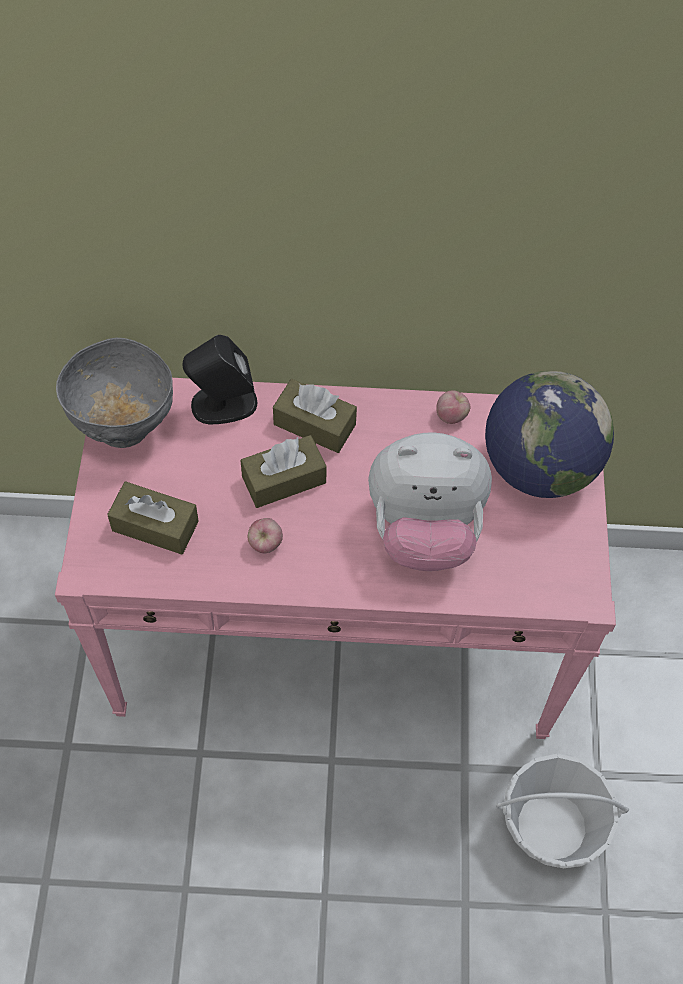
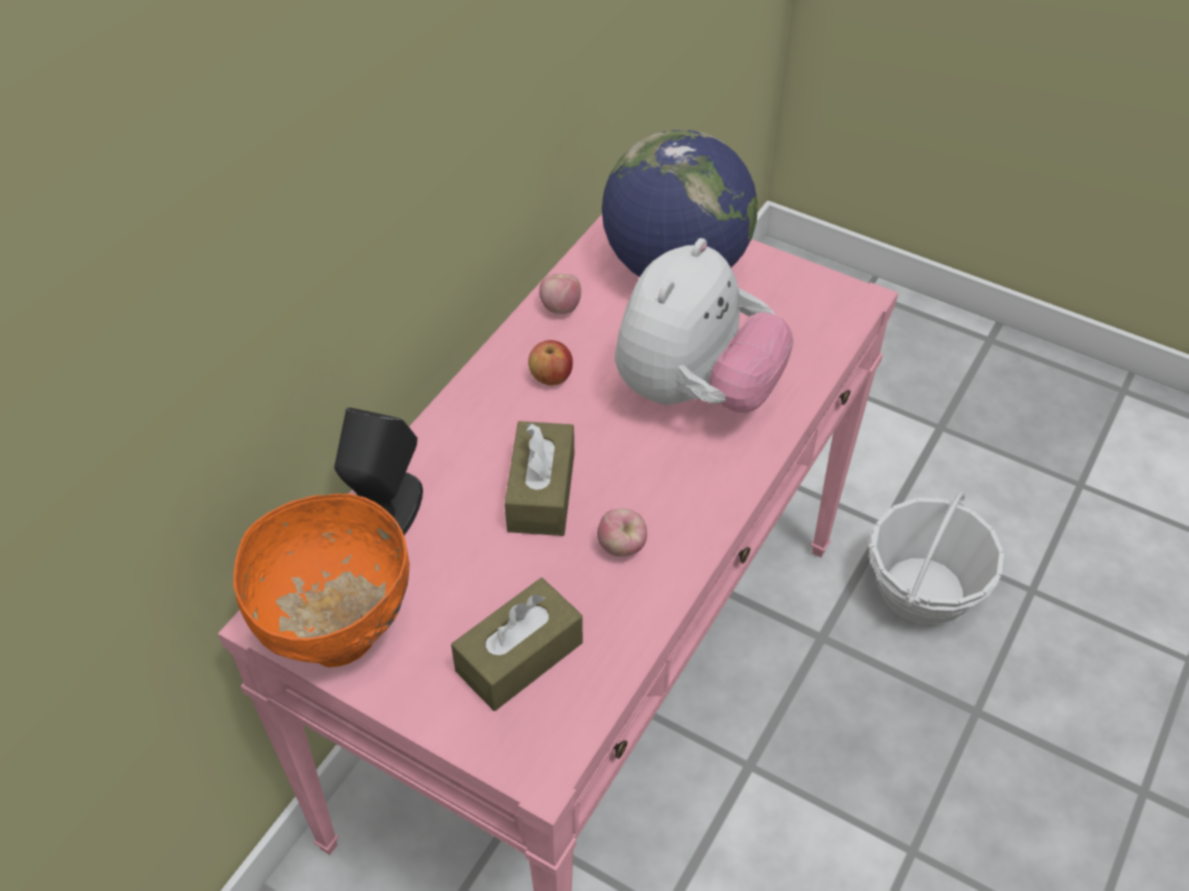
camera: 60 degrees left, 10 degrees down
(124, 427) = (338, 633): grey bowl -> orange bowl
(314, 424) = (483, 431): brown tissue box -> none
(383, 440) = (551, 378): none -> apple

